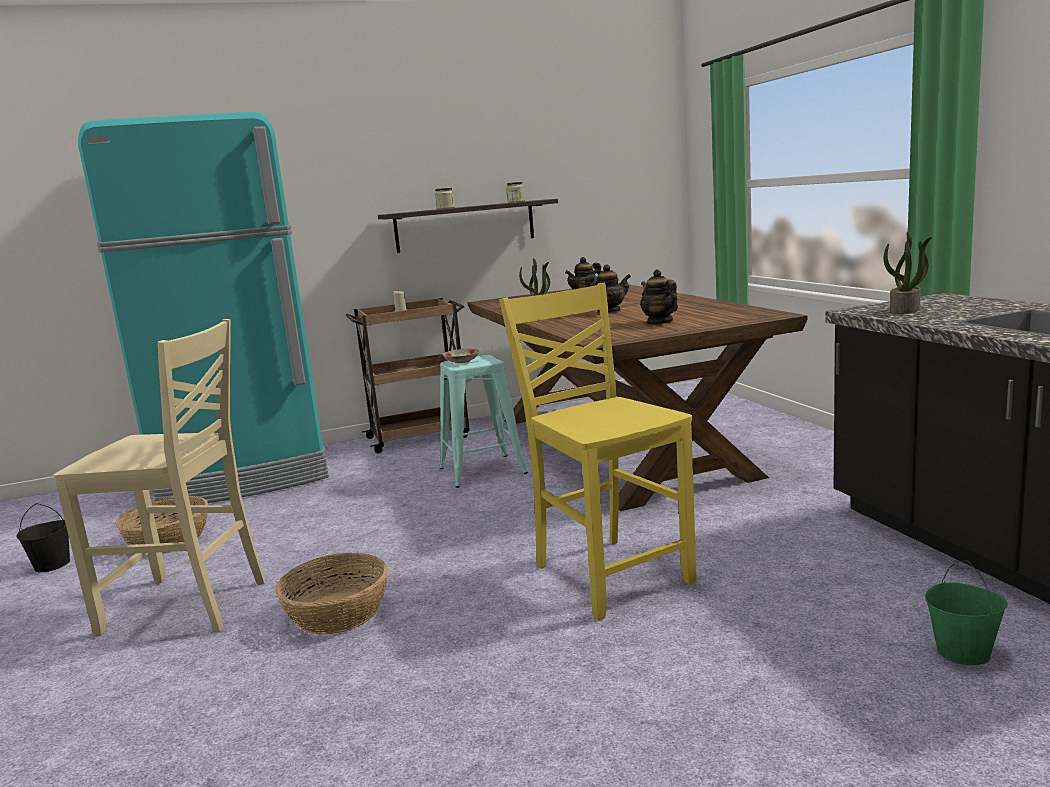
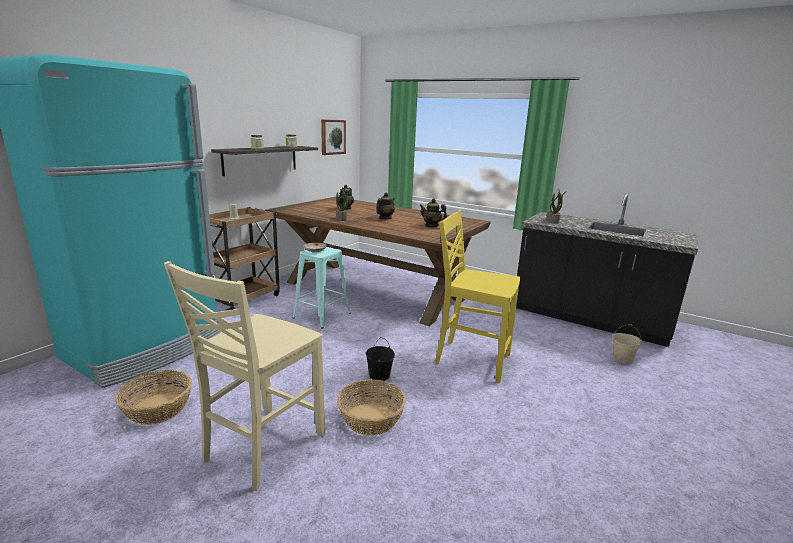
camera: 40 degrees left, 5 degrees up
(52, 565) = (67, 458): black bucket -> black bucket (379, 375)
(188, 606) = (262, 447): beige chair -> beige chair turned 150 degrees clockwise
(616, 180) = (332, 137): none -> picture
(963, 652) = (622, 359): green bucket -> beige bucket

